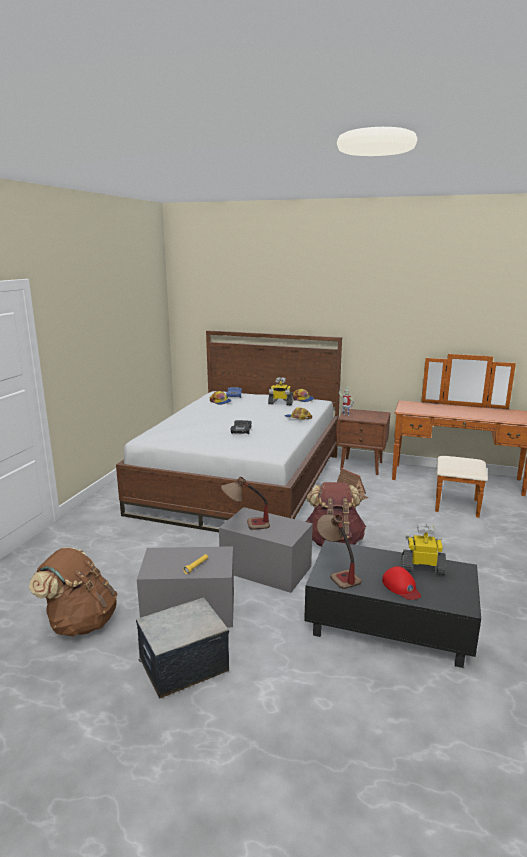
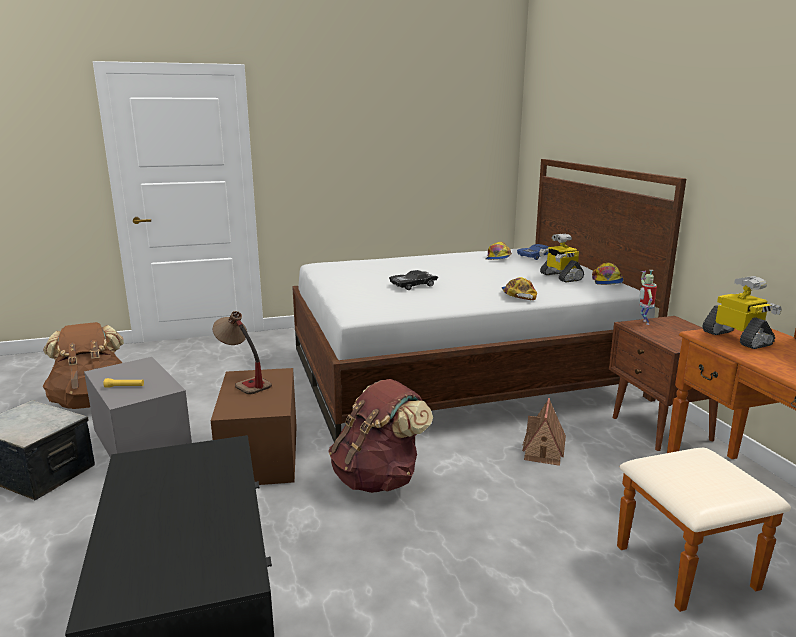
camera: 55 degrees right, 0 degrees up
(266, 569) = (260, 454): grey storage box -> brown storage box
(337, 572) = (156, 466): table lamp -> none
(401, 587) = (140, 526): red cap -> none
(422, 568) = (215, 532): toy robot -> toy robot (737, 338)

